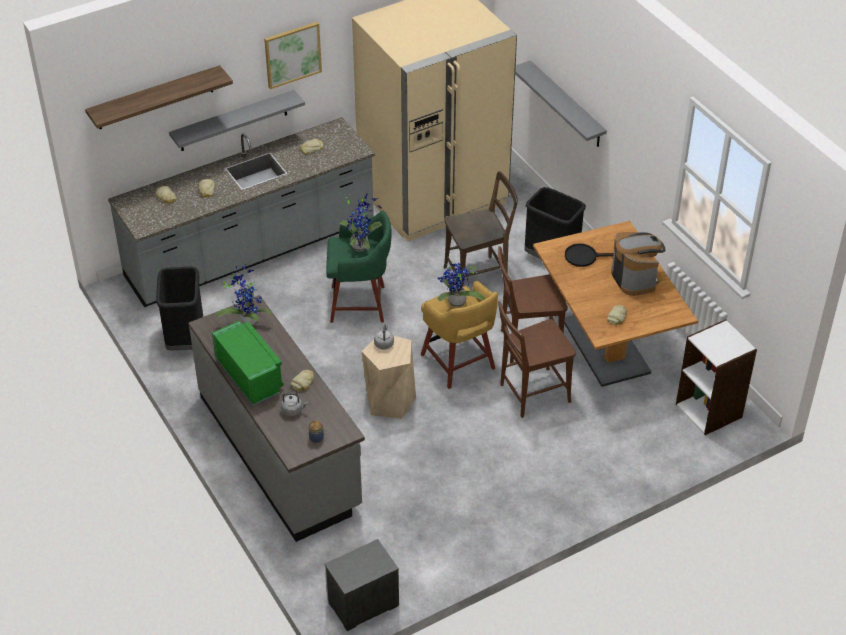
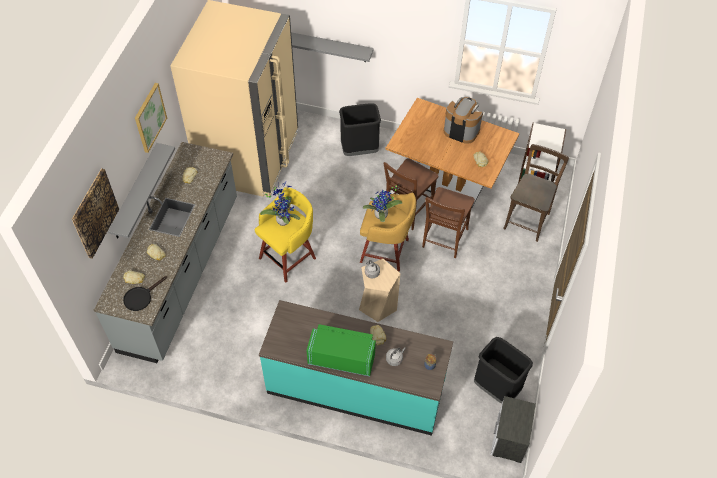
camera: 45 degrees left, 10 degrees up
(155, 98) = (94, 213): shelf -> picture
(185, 339) = (211, 363): black trash can -> black trash can (496, 388)
(247, 320) = (294, 323): potted plant -> none
(280, 451) = (356, 387): grey counter -> turquoise counter
(360, 304) = (289, 257): green stool -> yellow stool
(479, 275) = (333, 189): brown chair -> brown chair (528, 219)
(585, 257) = (422, 136): black frying pan -> black frying pan (141, 297)

